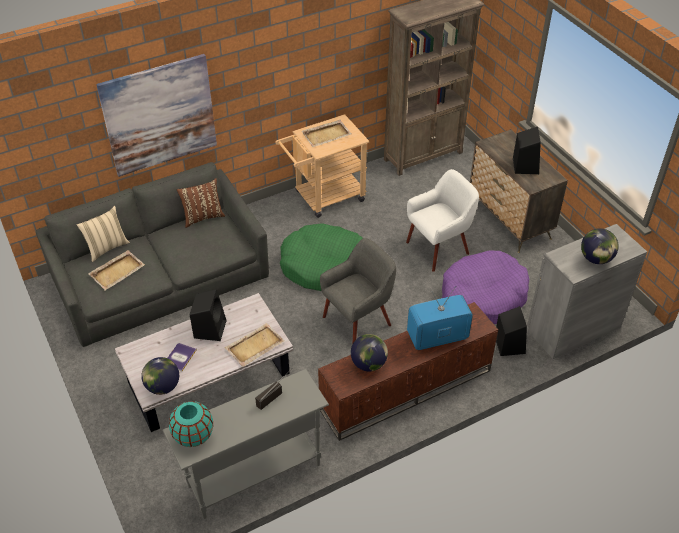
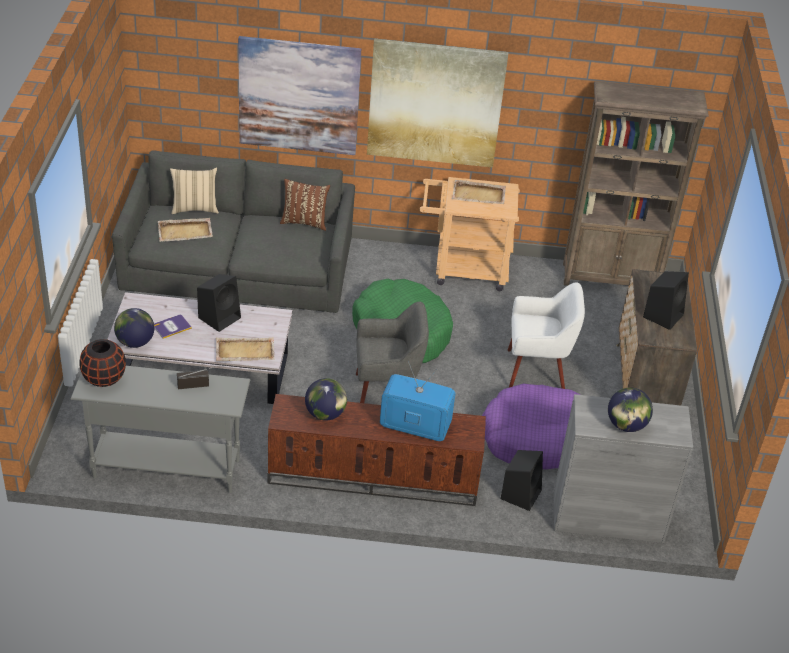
camera: 30 degrees right, 5 degrees down
(193, 435) = (104, 378): turquoise vase -> black vase
(271, 76) = (435, 103): none -> picture

